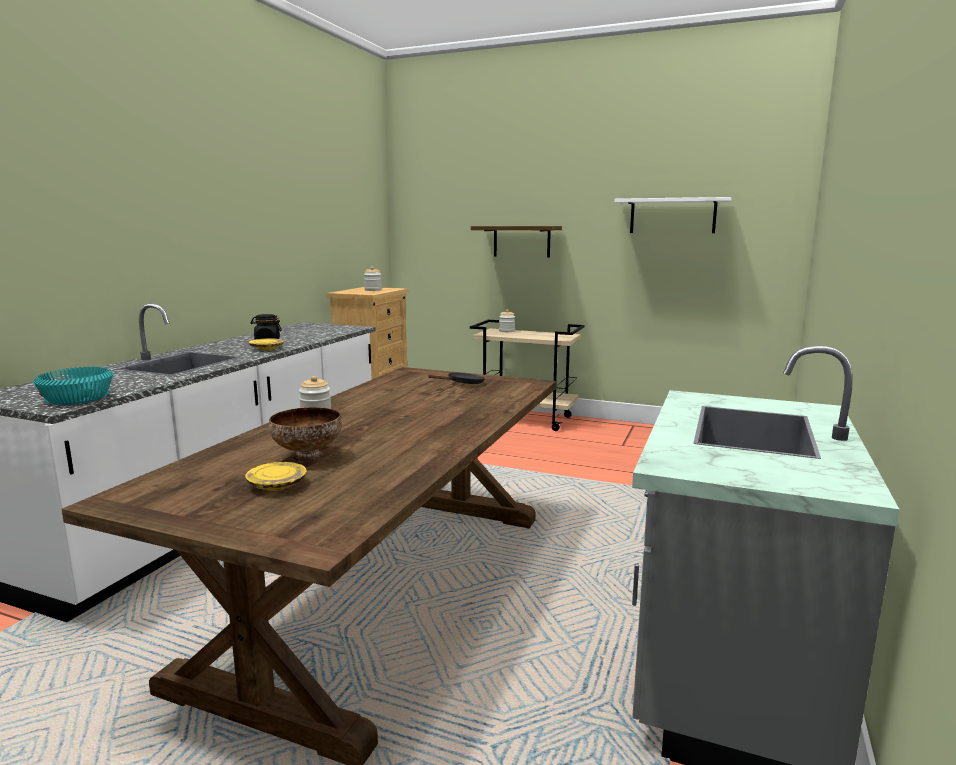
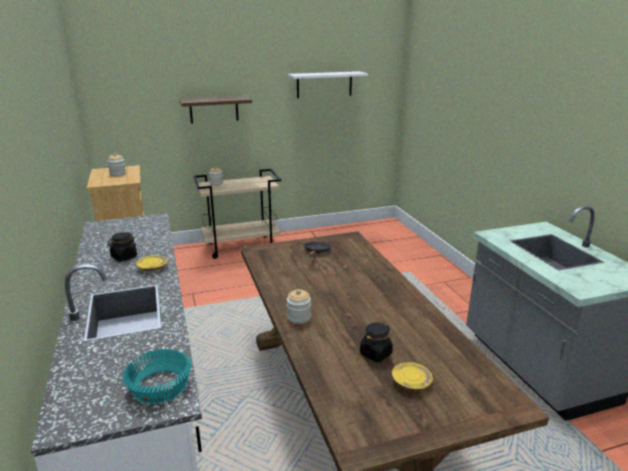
camera: 40 degrees left, 10 degrees up
(307, 457) = (376, 354): bowl -> black jar

